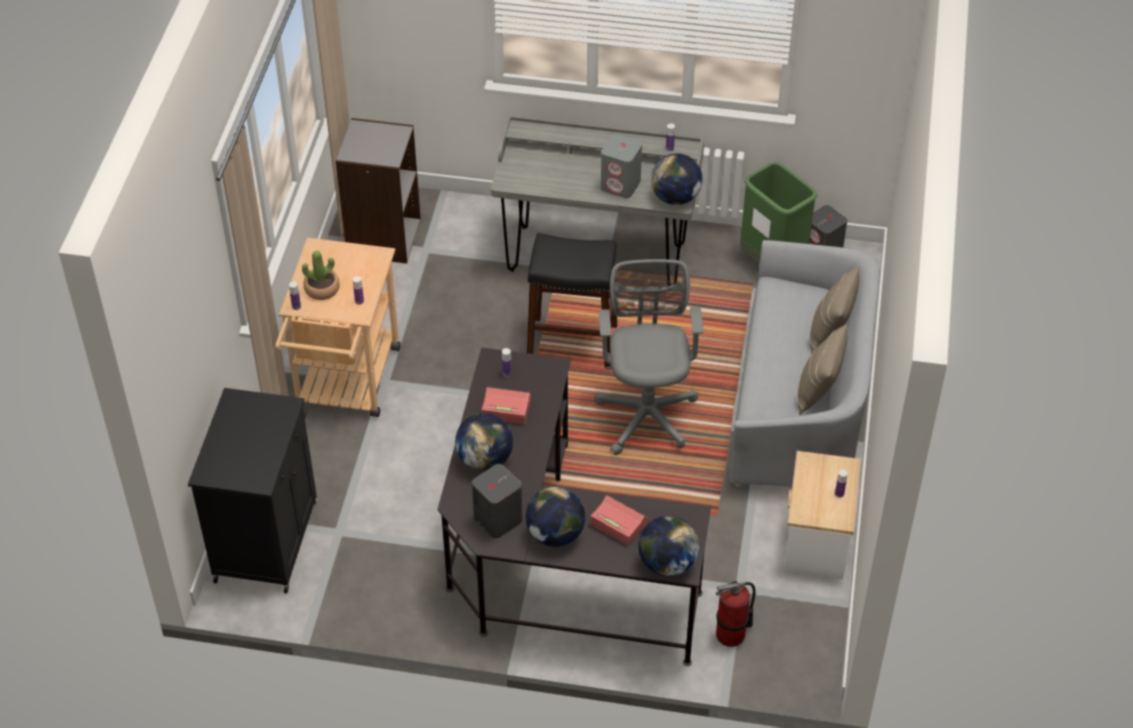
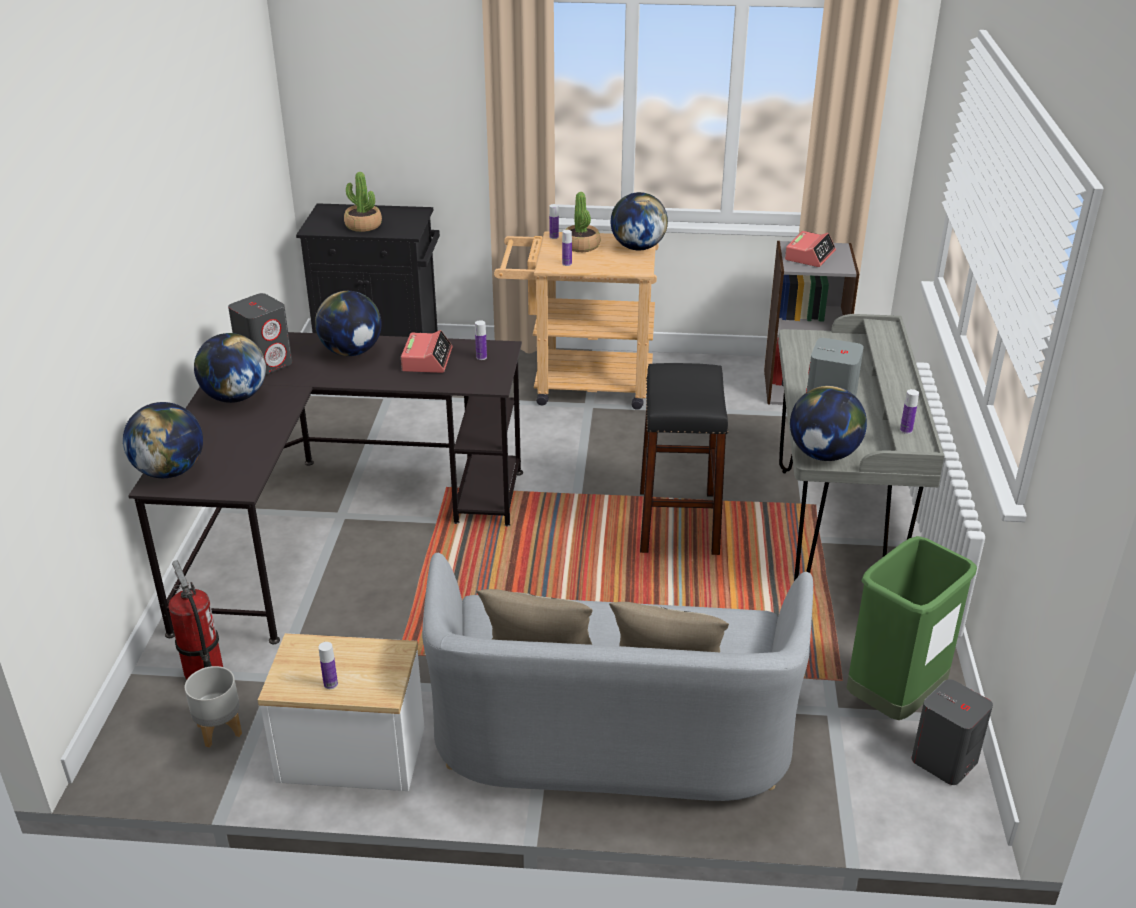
camera: 85 degrees right, 15 degrees down
(261, 441) = (363, 225): none -> potted plant
(334, 251) = (638, 247): none -> globe
(619, 523) = (242, 436): alarm clock -> alarm clock (809, 255)
(646, 411) = (573, 586): grey office chair -> none
(792, 617) = (218, 730): none -> grey planter

